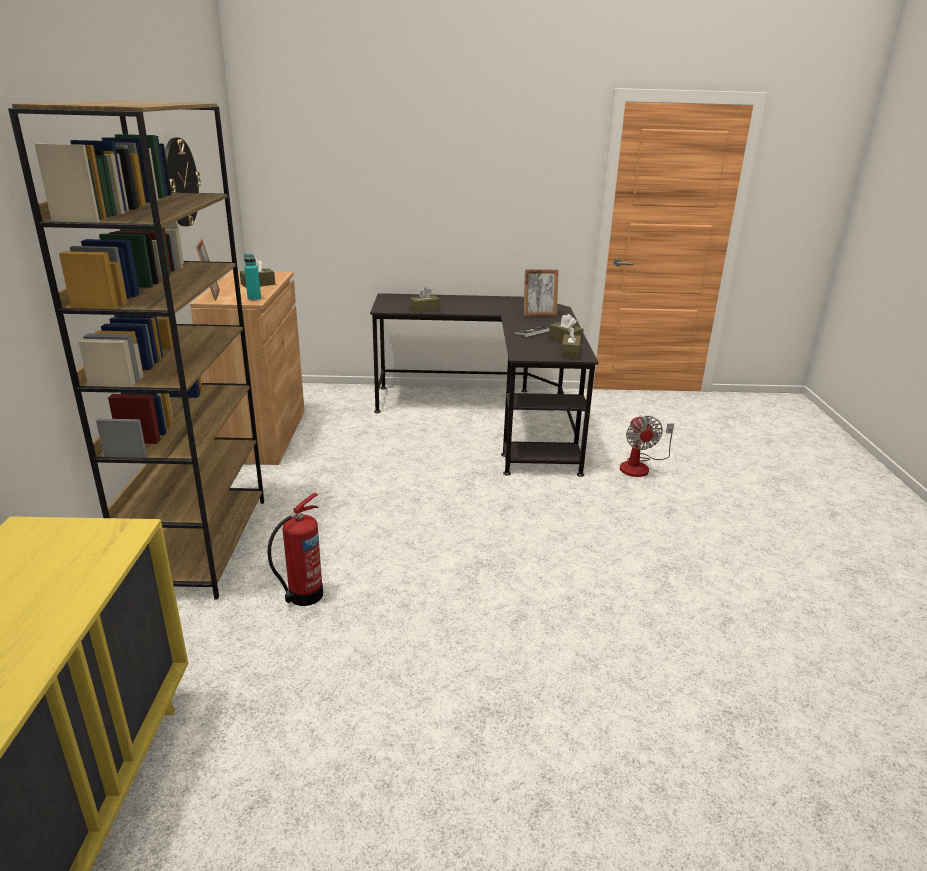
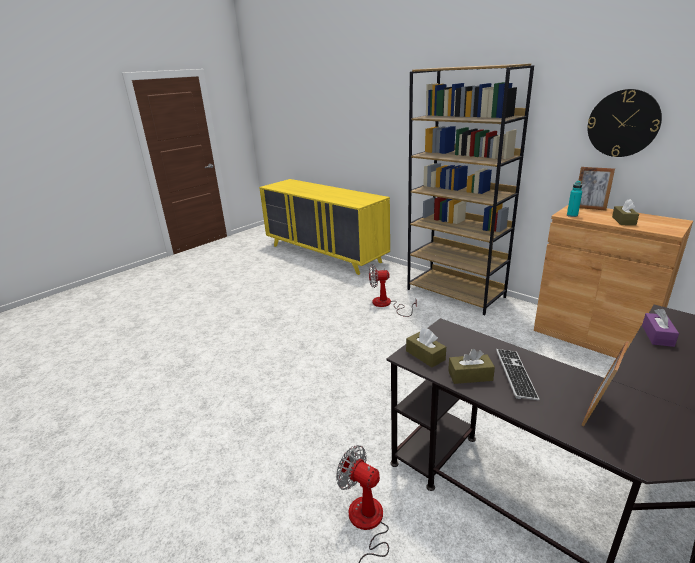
camera: 135 degrees right, 0 degrees up
(303, 596) = (386, 304): fire extinguisher -> fan
(424, 309) = (657, 336): brown tissue box -> purple tissue box

